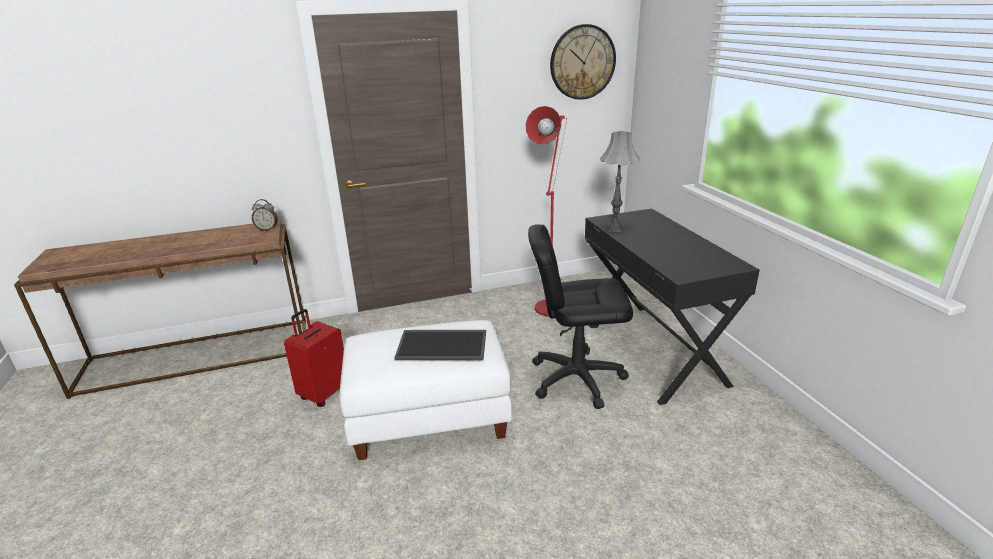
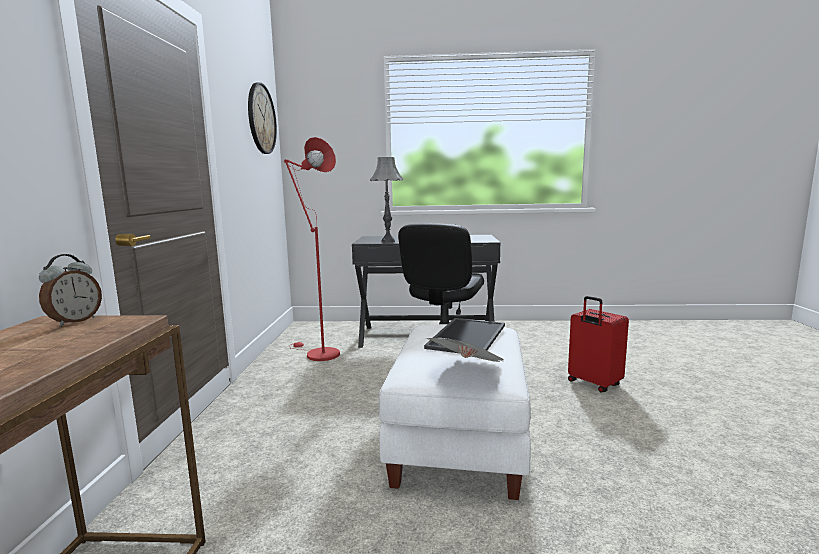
camera: 70 degrees left, 15 degrees down
(324, 393) = (348, 524): red suitcase -> red suitcase (593, 384)
(362, 358) = (468, 371): none -> newspaper

